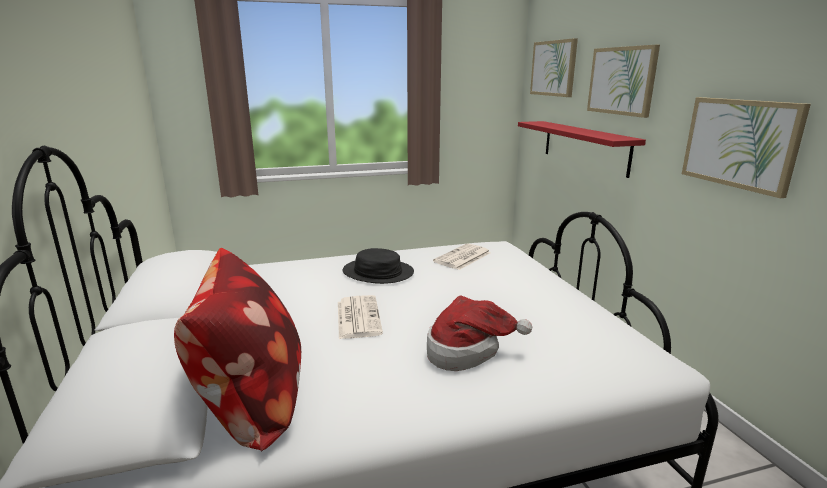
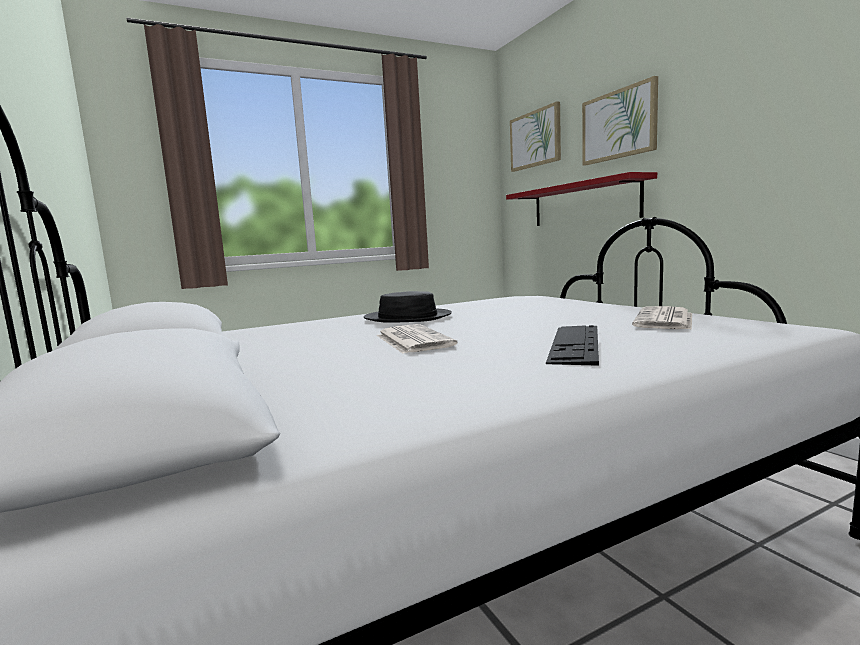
camera: 10 degrees left, 10 degrees down
(251, 404) = (321, 405): pillow -> none
(462, 258) = (495, 303): newspaper -> newspaper (664, 320)
(467, 351) = (575, 344): hat -> keyboard
(740, 143) = (772, 139): picture -> none

